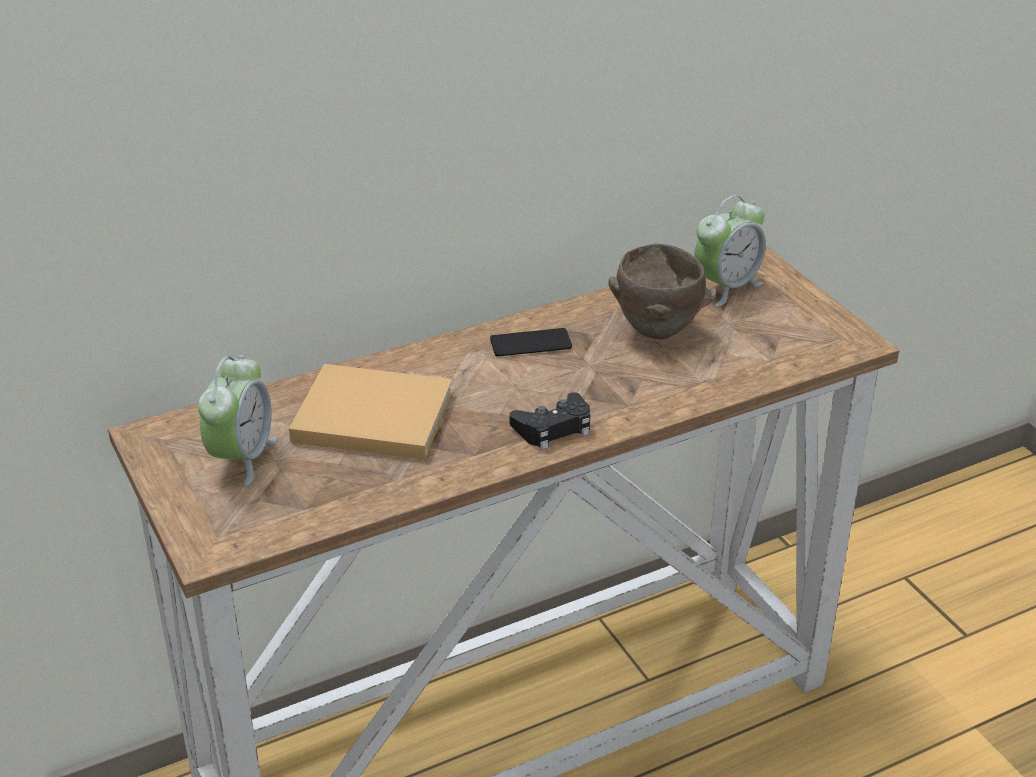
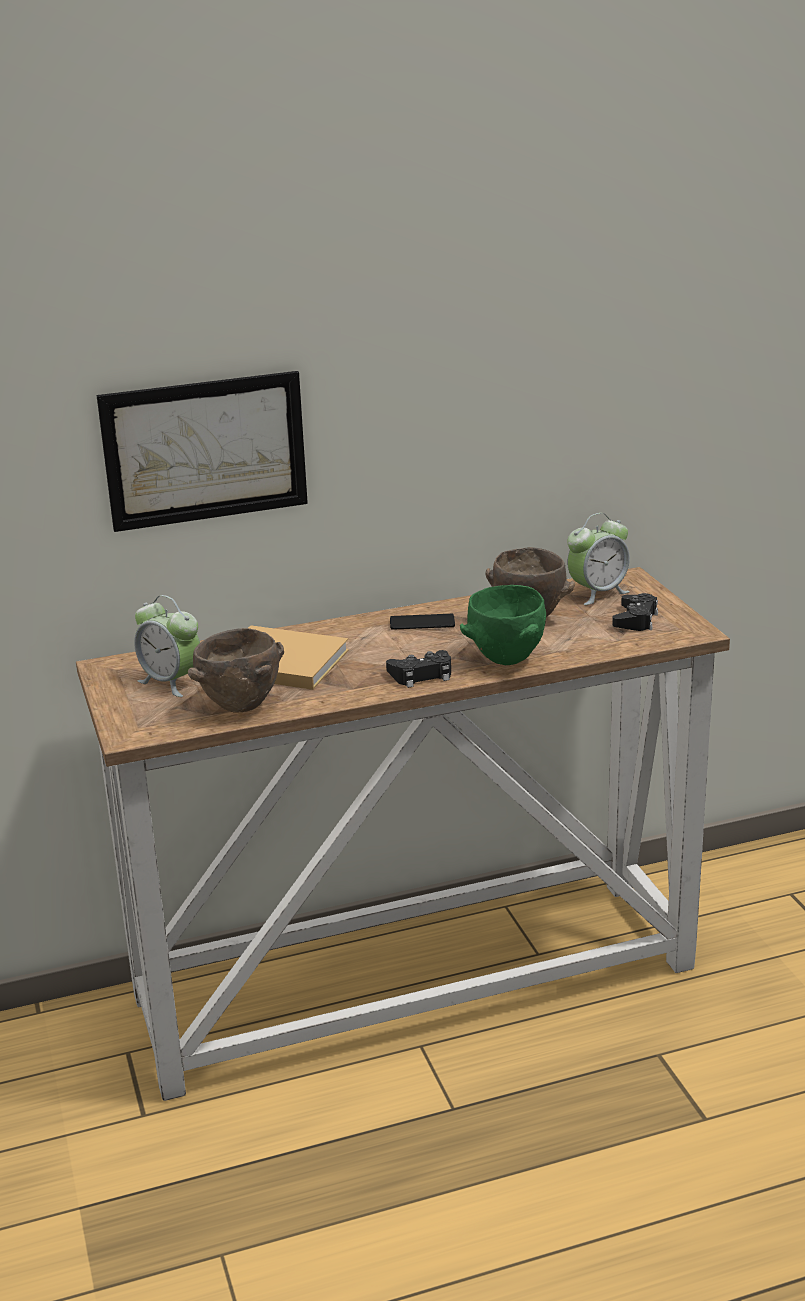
camera: 10 degrees right, 10 degrees down
(242, 458) = (171, 682): alarm clock -> alarm clock turned 105 degrees clockwise
(261, 156) = (205, 450): none -> picture
(342, 492) = (241, 706): none -> brown bowl
(648, 397) = (505, 659): none -> green bowl
(783, 326) = (635, 619): none -> black game controller

